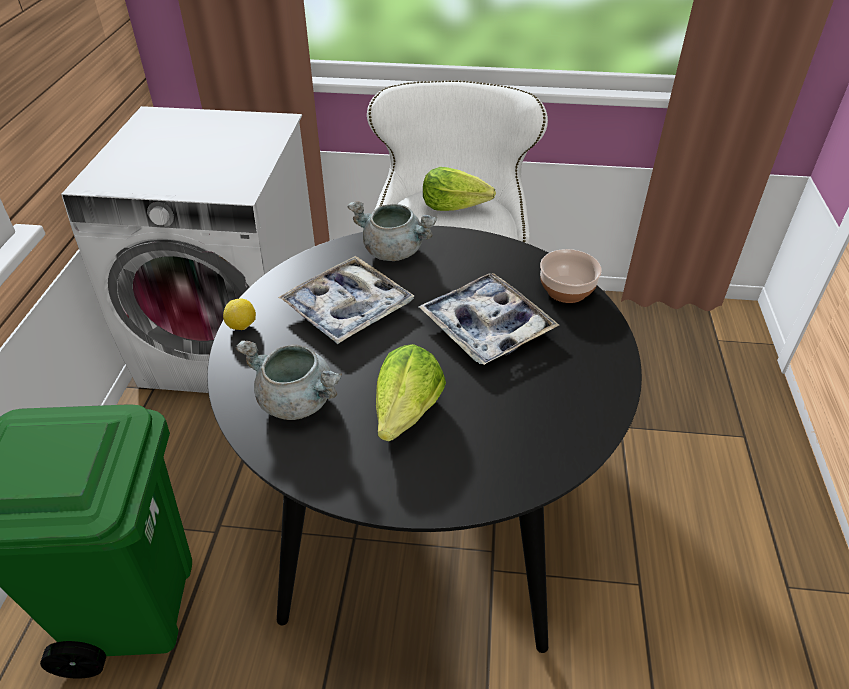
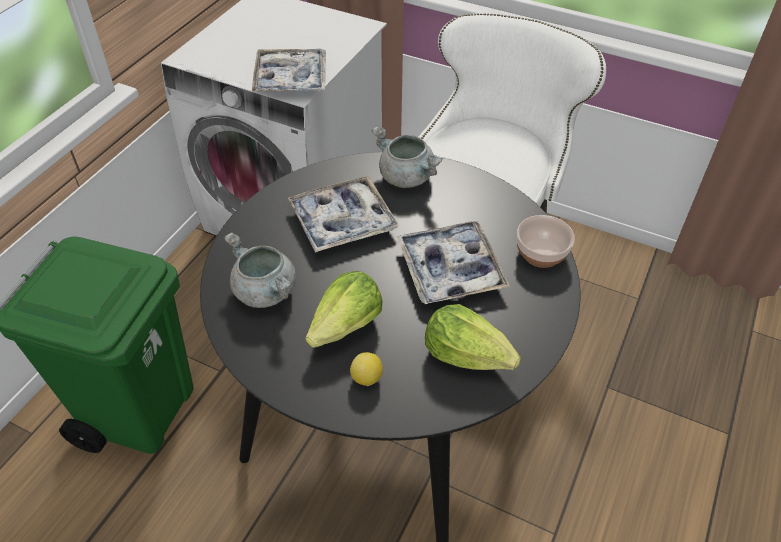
camera: 20 degrees right, 5 degrees up
(225, 181) = (291, 79): none -> tray
(242, 326) = (253, 215): lemon -> lemon (367, 378)
(454, 206) = (496, 141): lettuce -> lettuce (467, 354)

